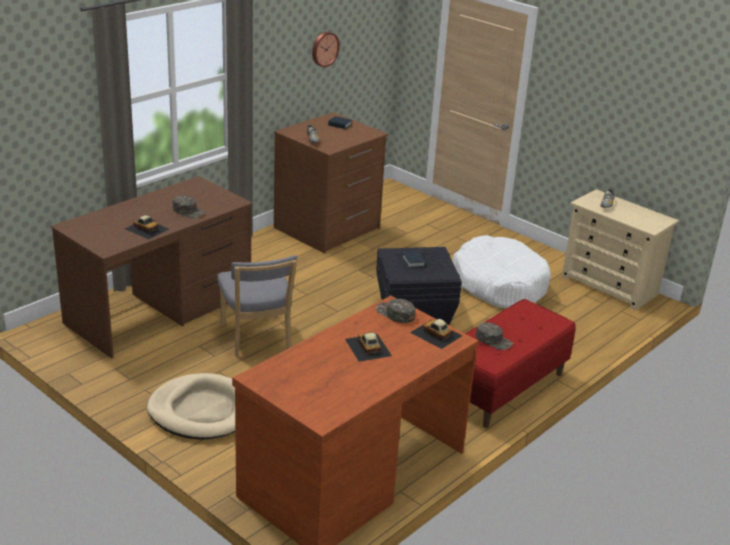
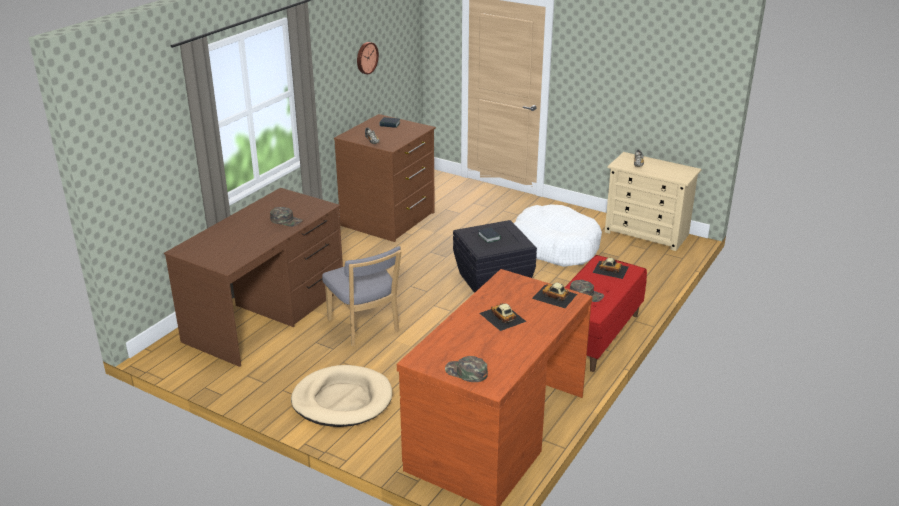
camera: 10 degrees left, 0 degrees up
(146, 228) = (255, 242): toy car -> toy car (610, 269)
(395, 314) = (512, 284): green cap -> green cap (466, 372)

